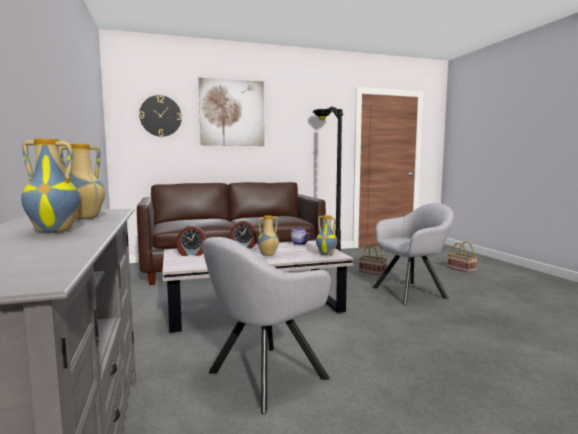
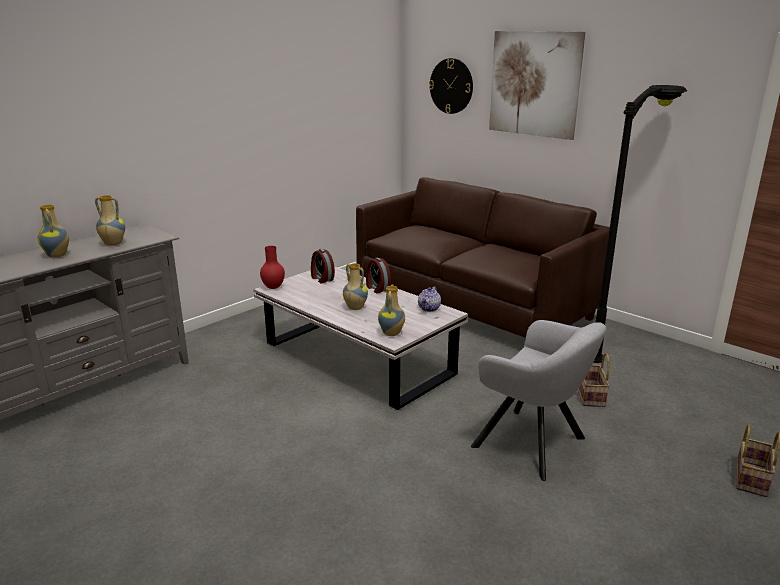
camera: 60 degrees right, 15 degrees up
(175, 266) = (273, 287): none -> red vase
(262, 377) = (221, 407): grey armchair -> none

